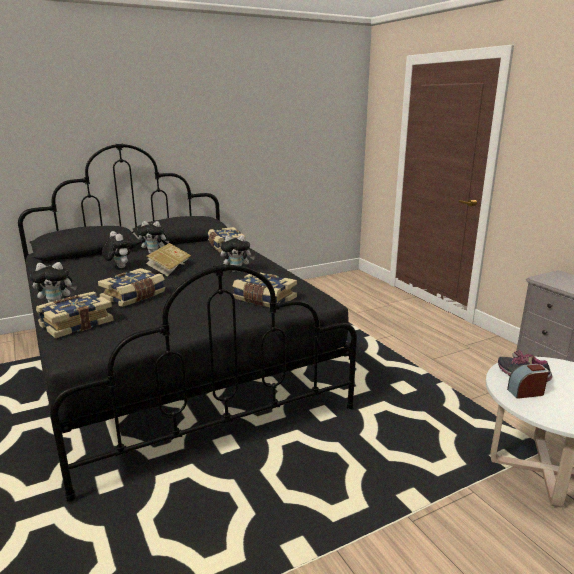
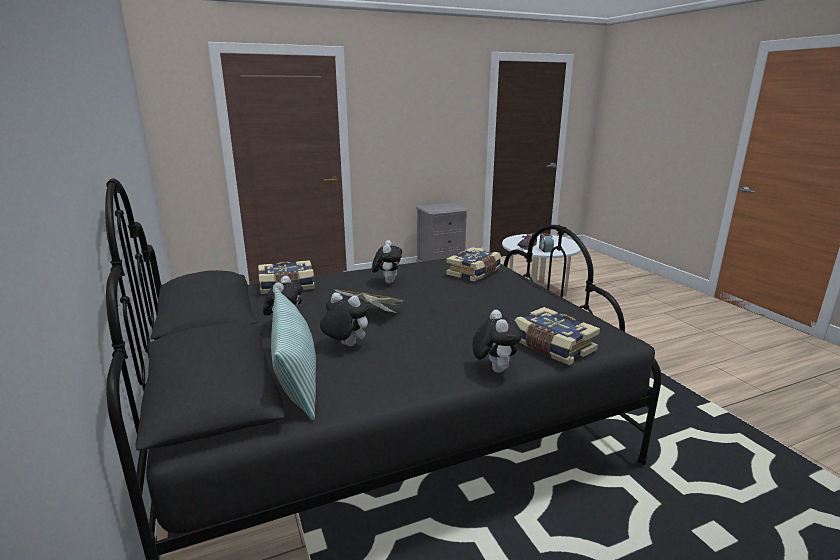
camera: 85 degrees left, 0 degrees up
(85, 261) = (296, 377): none -> pillow
(118, 267) = (345, 345): plush toy -> plush toy turned 60 degrees clockwise
(134, 296) = (467, 325): book -> none

